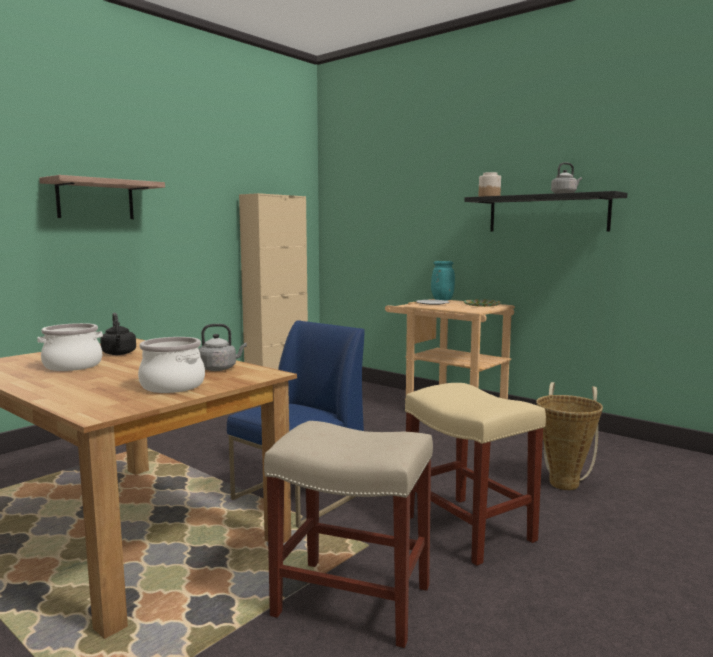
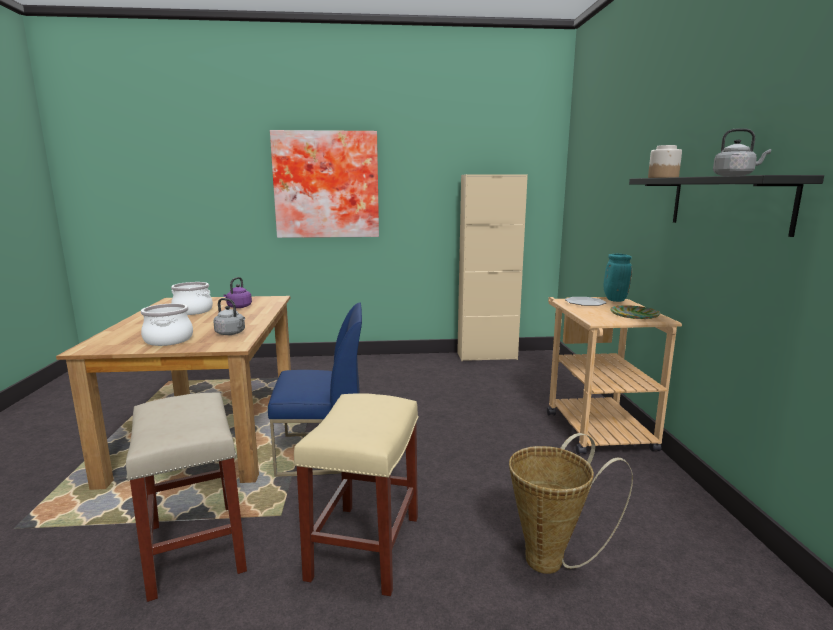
camera: 45 degrees right, 5 degrees up
(95, 199) = (326, 185): shelf -> picture
(119, 354) = (238, 307): black kettle -> purple kettle

